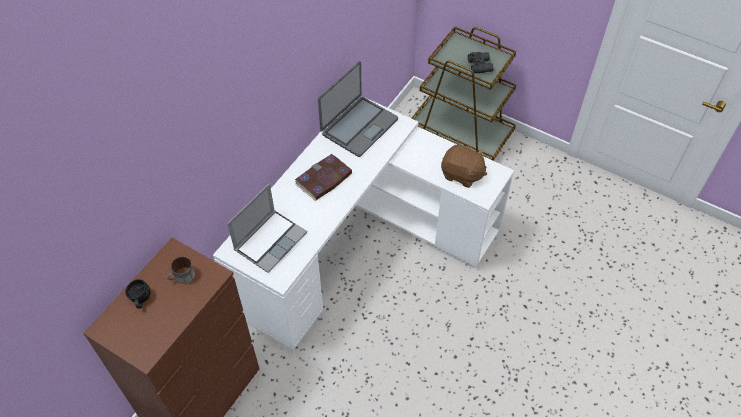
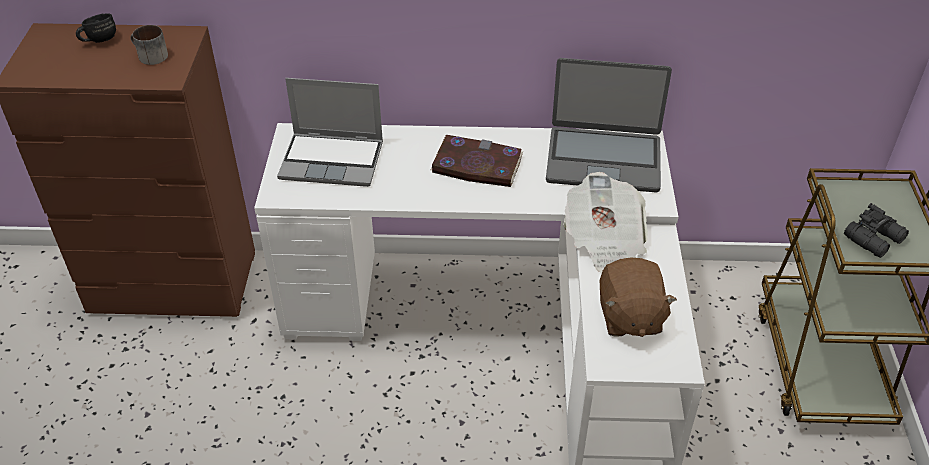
camera: 60 degrees right, 10 degrees down
(408, 157) = (604, 240): none -> newspaper

